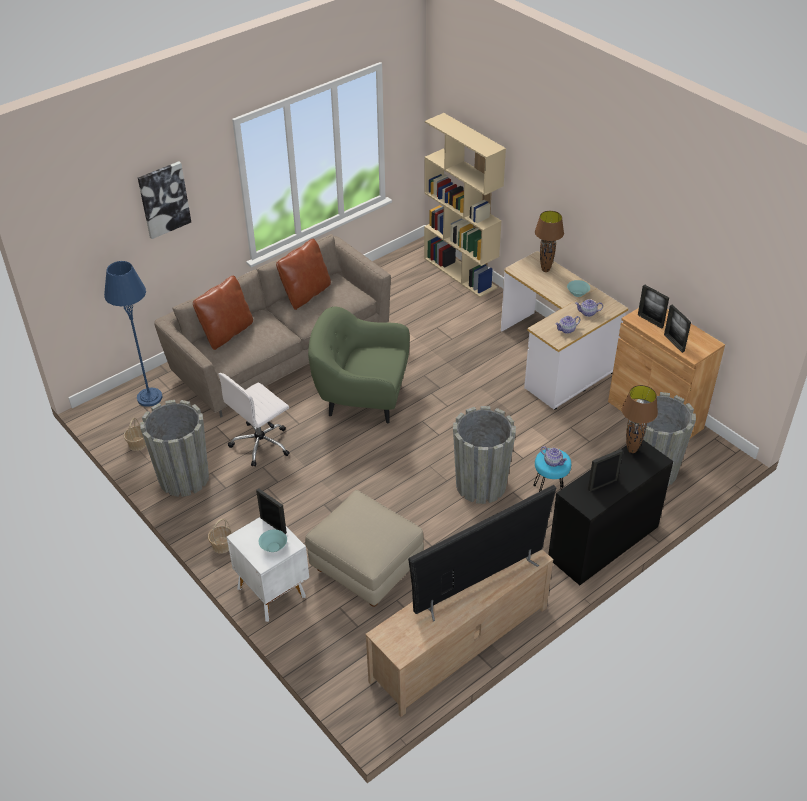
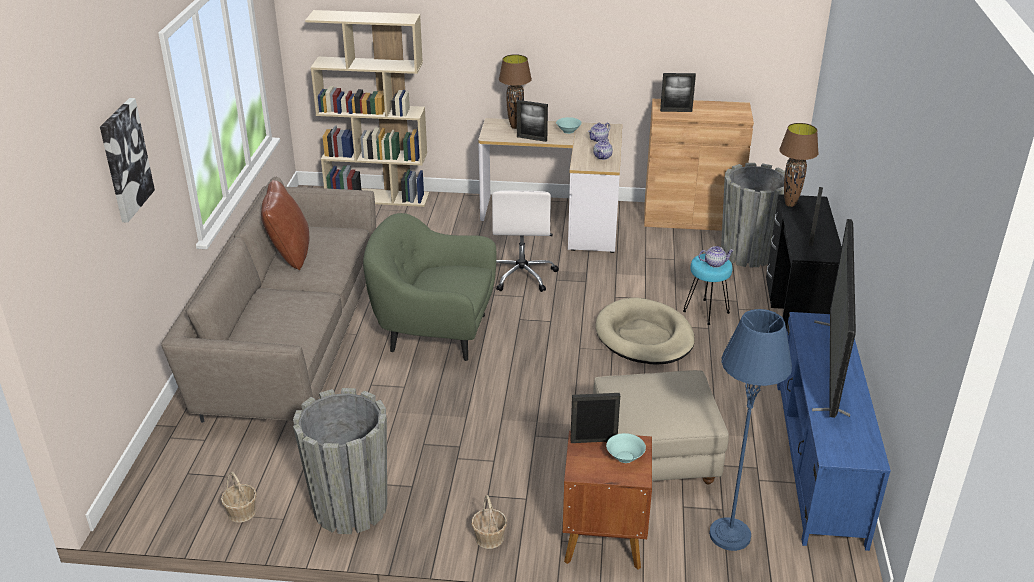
camera: 45 degrees left, 10 degrees down
(149, 397) = (189, 461): blue floor lamp -> blue floor lamp (729, 535)
(227, 333) = (251, 325): brown pillow -> none
(261, 443) = (391, 425): white office chair -> white office chair (522, 275)
(272, 591) = (602, 540): white nightstand -> brown nightstand
(362, 398) = (434, 332): green armchair -> green armchair turned 45 degrees clockwise
(459, 644) = (818, 461): beige tv stand -> blue tv stand
(481, 485) = (644, 336): grey planter -> beige dog bed
(674, 343) = (717, 116): picture frame -> picture frame (532, 138)

